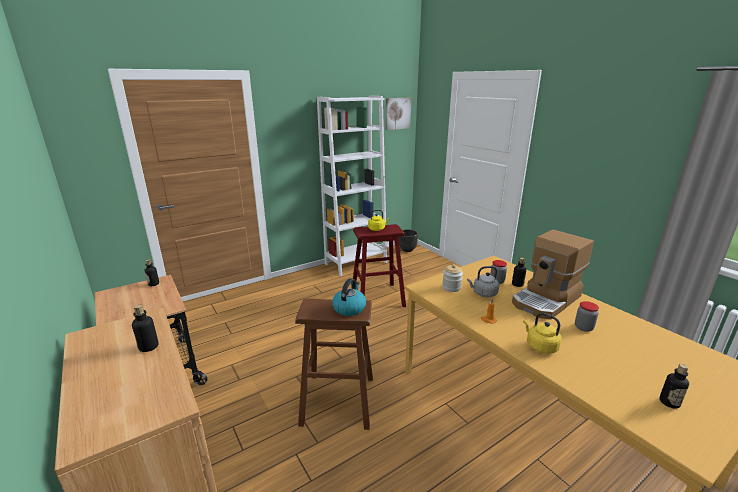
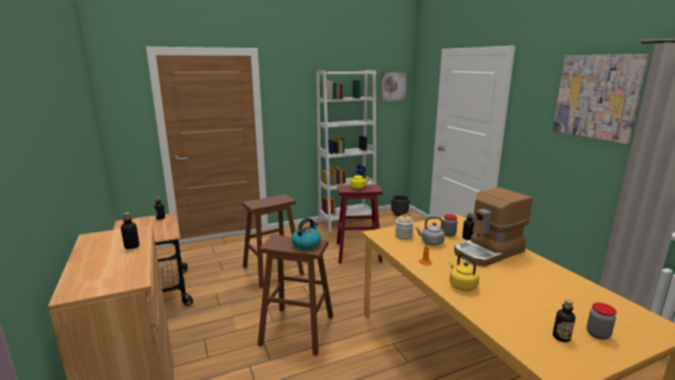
camera: 10 degrees right, 5 degrees down
(290, 328) = (273, 270): none -> brown stool
(583, 327) = (512, 275): jar -> jar (597, 334)
(637, 127) = (597, 96): none -> picture

